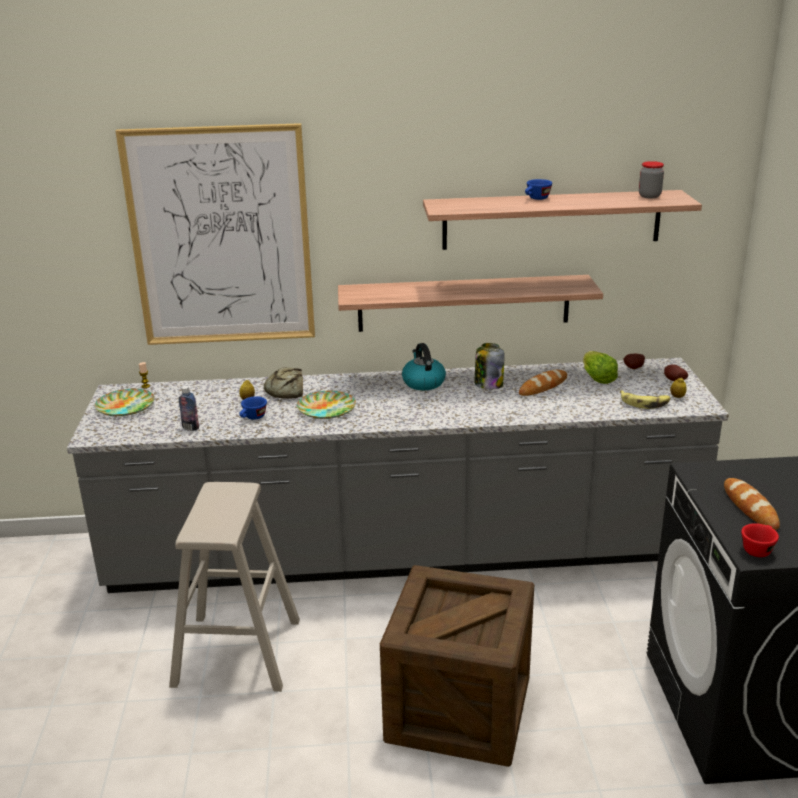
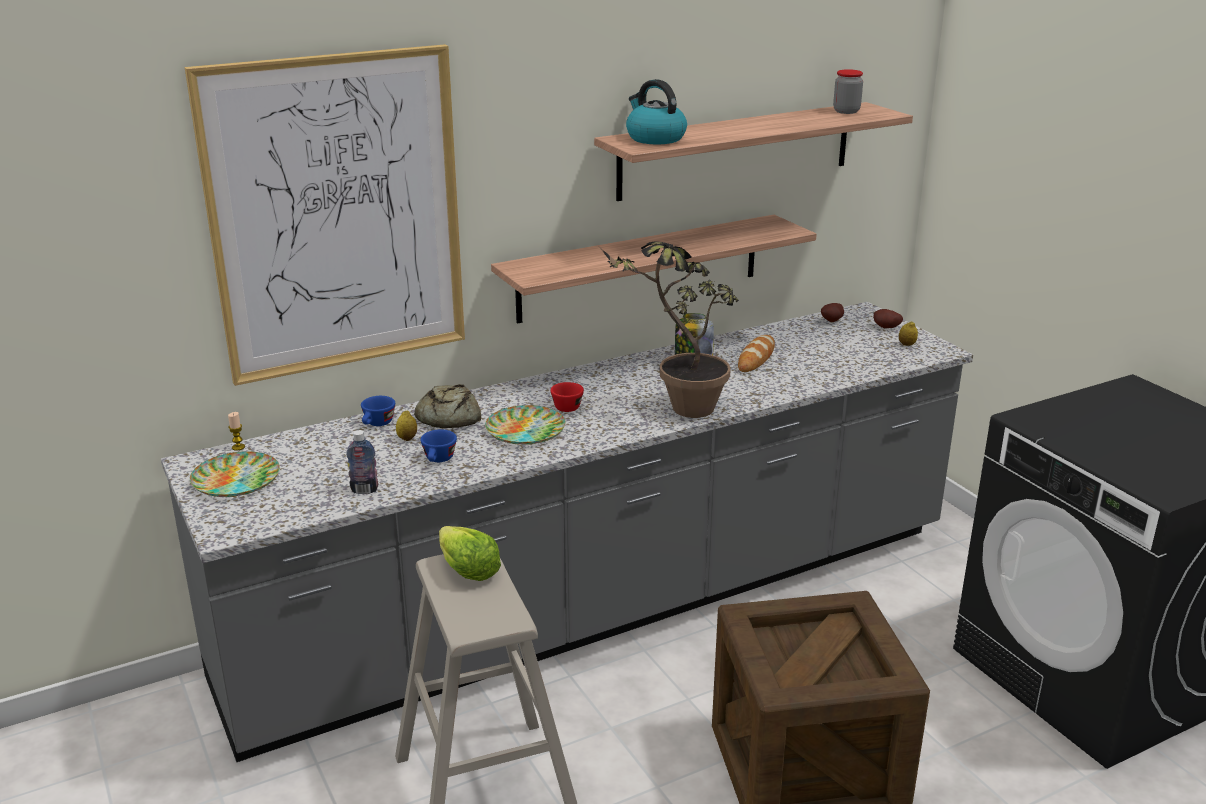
camera: 25 degrees left, 0 degrees up
(423, 382) = (613, 377): kettle -> kettle (654, 138)
(445, 413) = (677, 409): none -> potted plant
(536, 199) = (729, 125): blue cup -> blue cup (377, 424)
(597, 378) = (805, 338): lettuce -> lettuce (467, 570)
(645, 403) = (881, 357): banana -> none
(750, 507) = (1111, 445): bread -> none
(758, 549) = (1162, 486): red cup -> red cup (568, 406)

